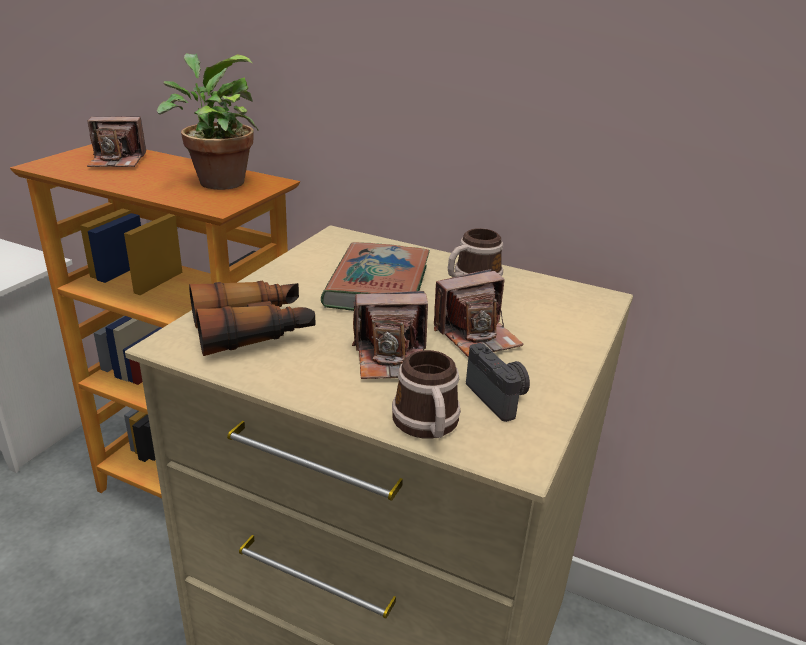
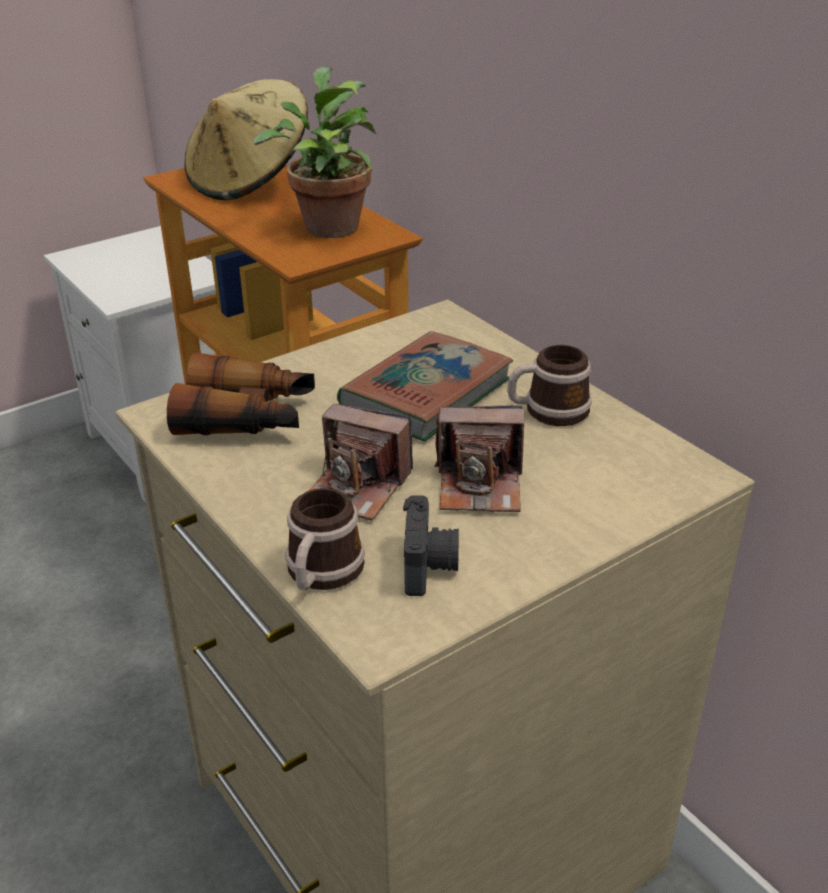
camera: 30 degrees right, 5 degrees up
(117, 161) = (250, 182): camera -> beige hat

